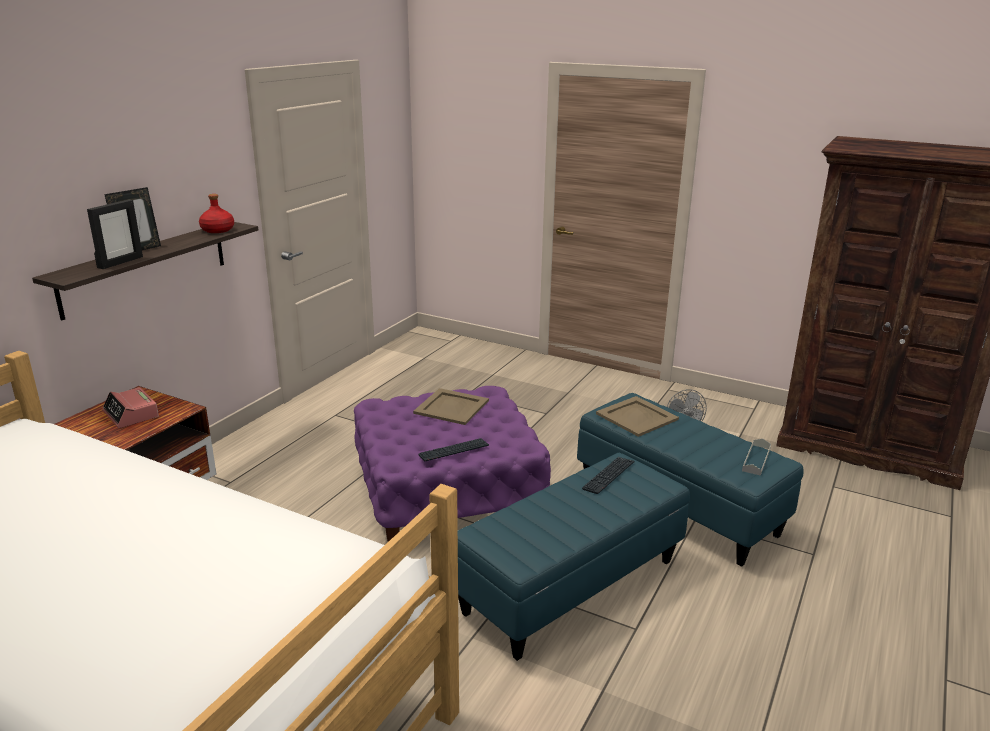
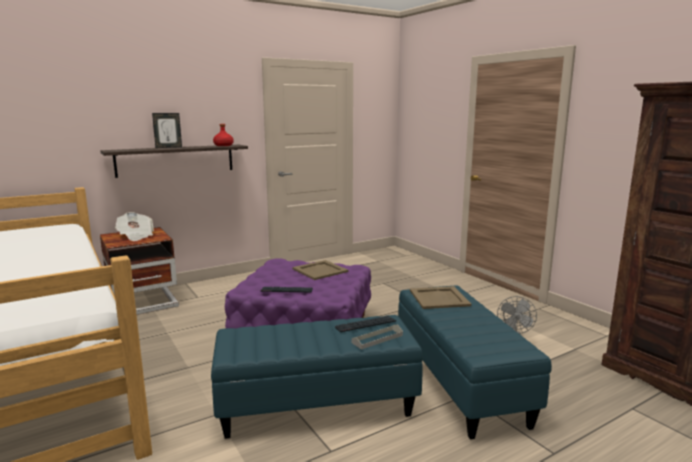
camera: 30 degrees right, 10 degrees down
(120, 262) = (148, 149): picture frame -> none
(131, 414) = (136, 236): alarm clock -> newspaper
(756, 459) = (505, 343): grey tray -> grey tray (377, 339)

